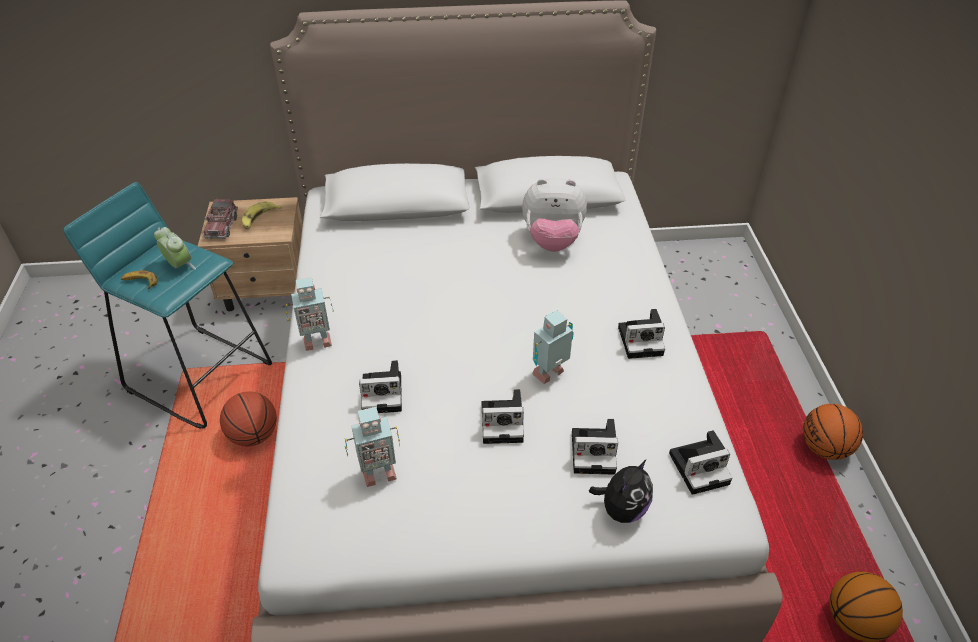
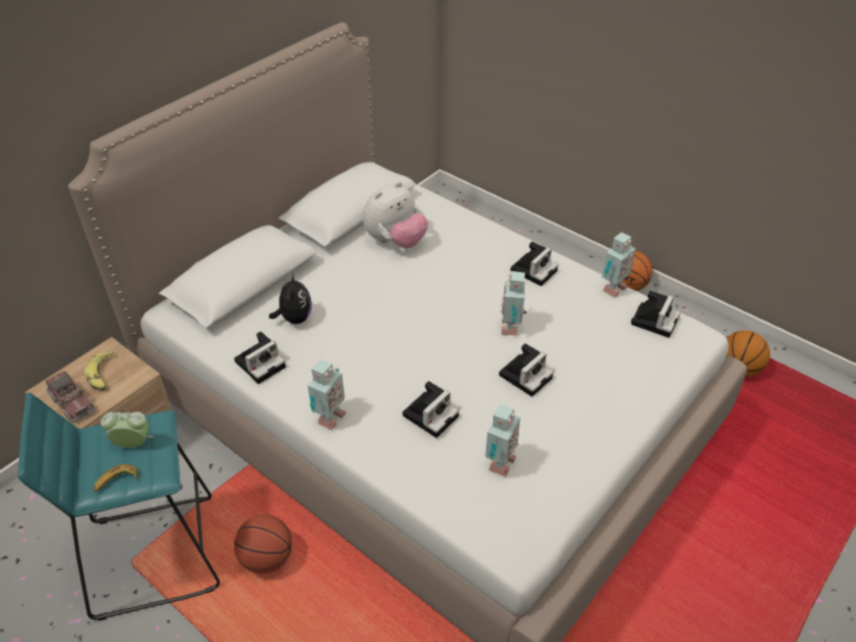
camera: 45 degrees left, 0 degrees up
(595, 452) = (595, 353): camera -> camera (261, 363)
(622, 509) = (649, 372): plush toy -> plush toy (295, 318)
(698, 408) = (612, 289): none -> toy robot

